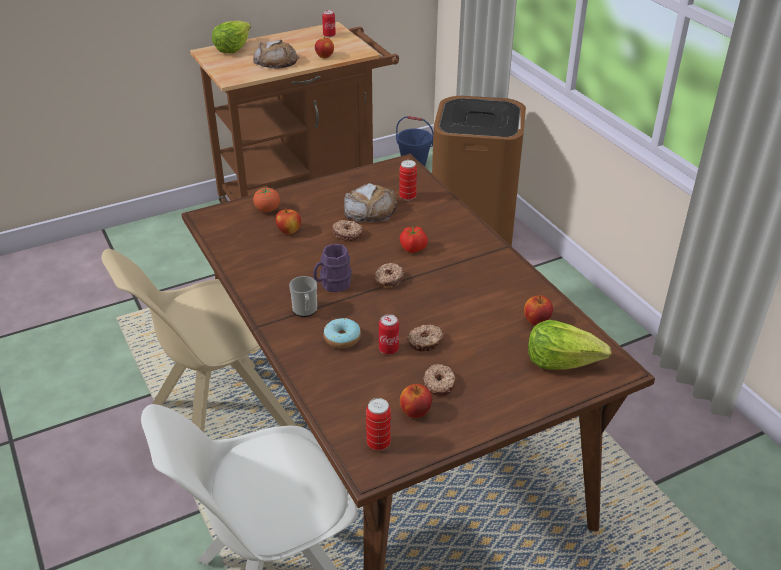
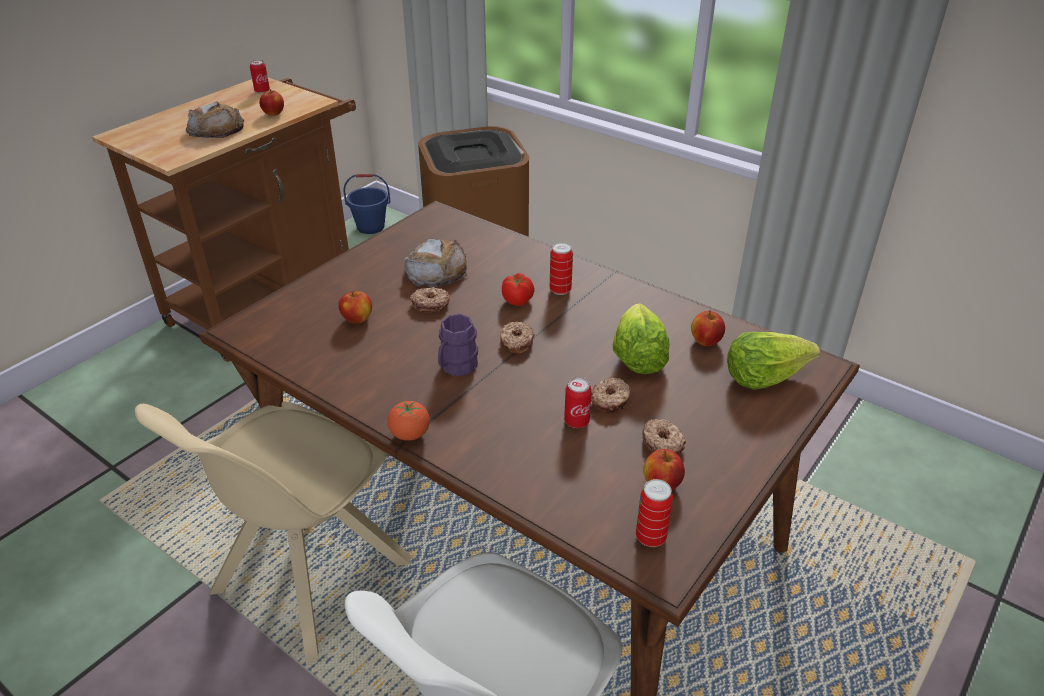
camera: 25 degrees left, 0 degrees up
(232, 48) = (149, 124): lettuce -> lettuce (637, 356)
(267, 210) = (312, 301): tomato -> tomato (410, 434)
(305, 311) = (446, 407): mug -> none
(342, 339) = (514, 426): donut -> none
(407, 197) = (468, 247): can -> can (560, 290)

